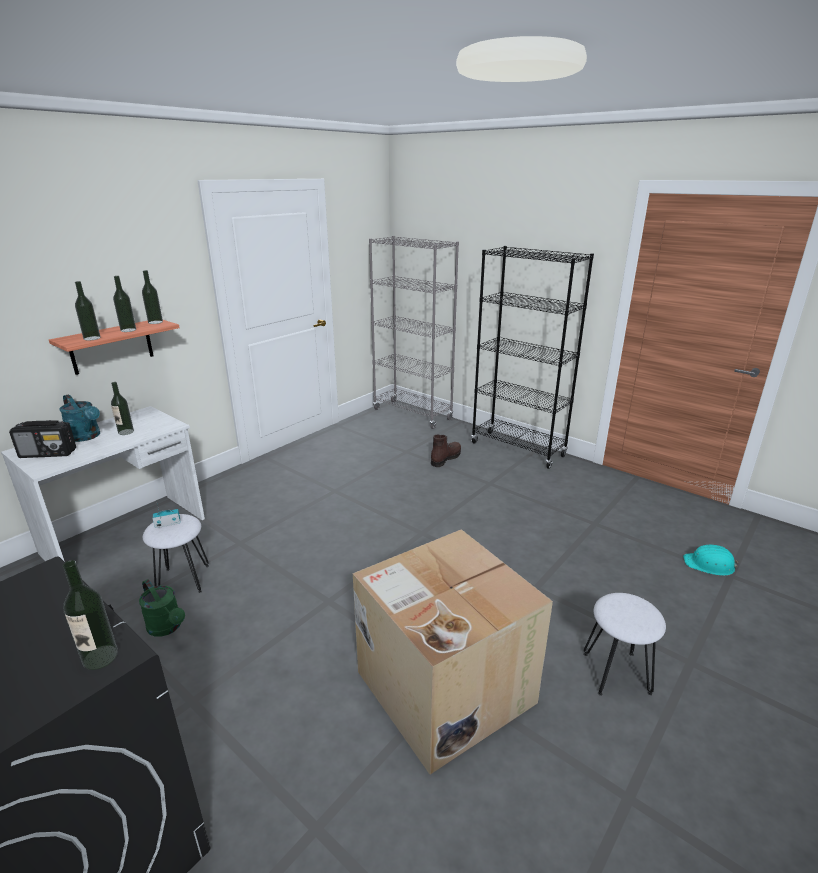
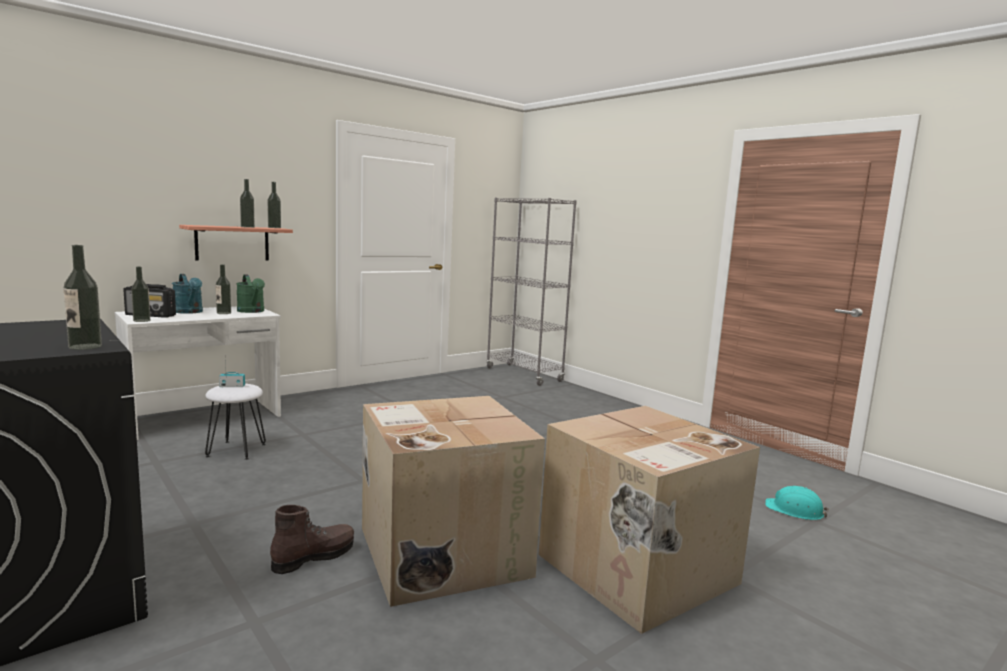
camera: 10 degrees right, 15 degrees down
(92, 338) = (213, 226): bottle -> bottle (142, 320)
(167, 627) = (203, 476): green watering can -> green watering can (252, 311)
(445, 458) = (540, 405): brown boot -> brown boot (313, 557)
(518, 449) = (621, 408): black bookcase -> none
(616, 673) = (637, 570): white stool -> cardboard box

